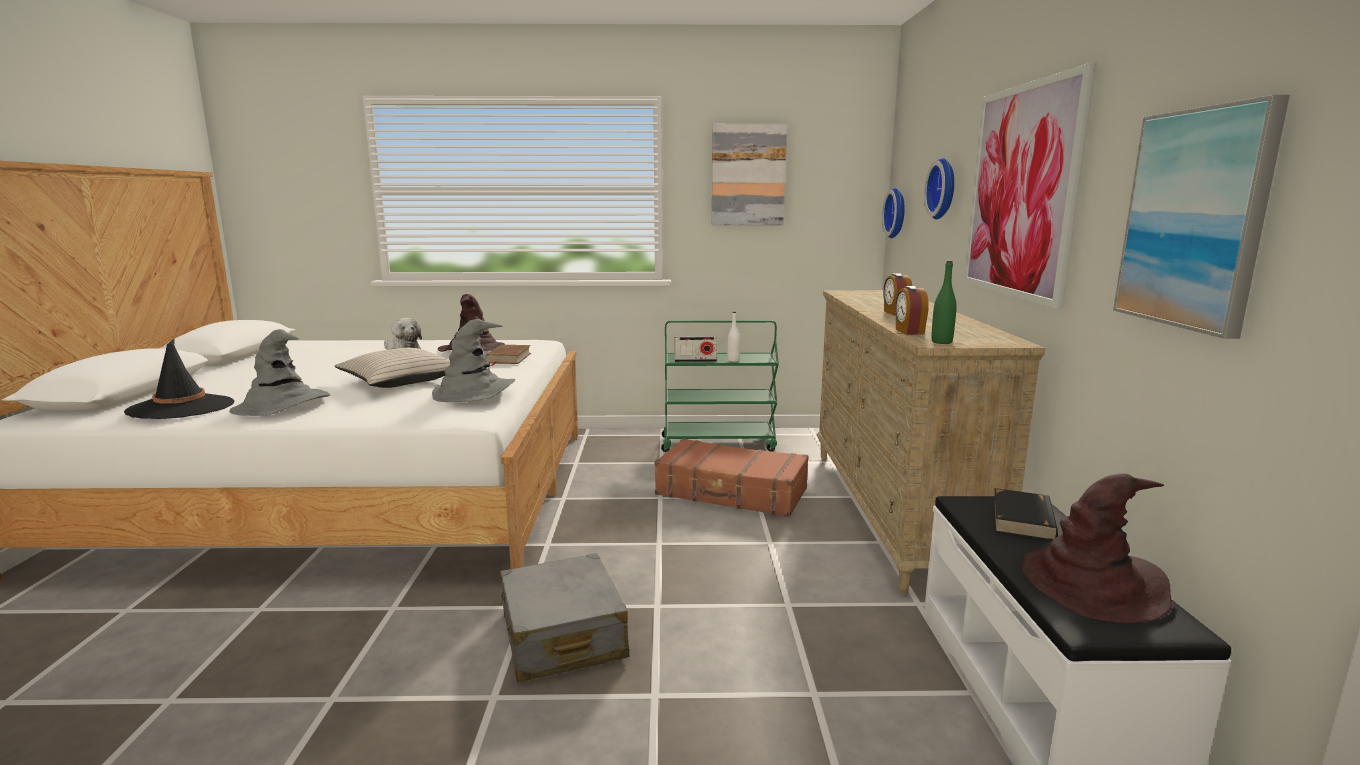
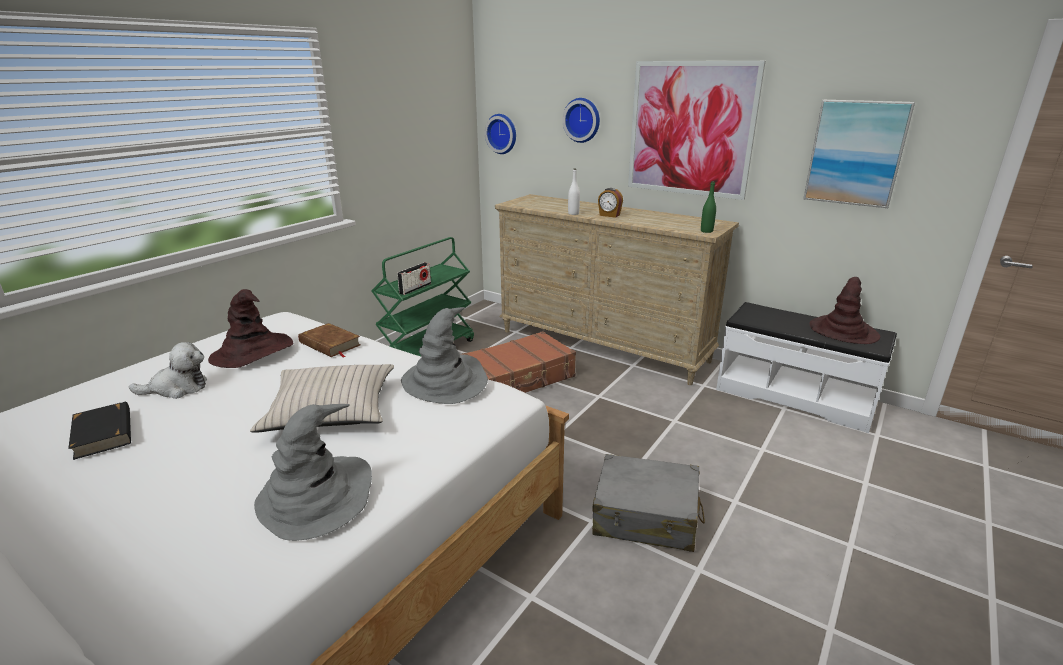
camera: 55 degrees left, 10 degrees up
(181, 408) = (191, 588): black hat -> none
(733, 360) = (439, 278): white bottle -> white bottle (573, 213)
(748, 175) = (393, 108): picture -> none
(908, 331) = (670, 228): alarm clock -> none
(1023, 520) = (771, 316): black book -> black book (104, 433)

